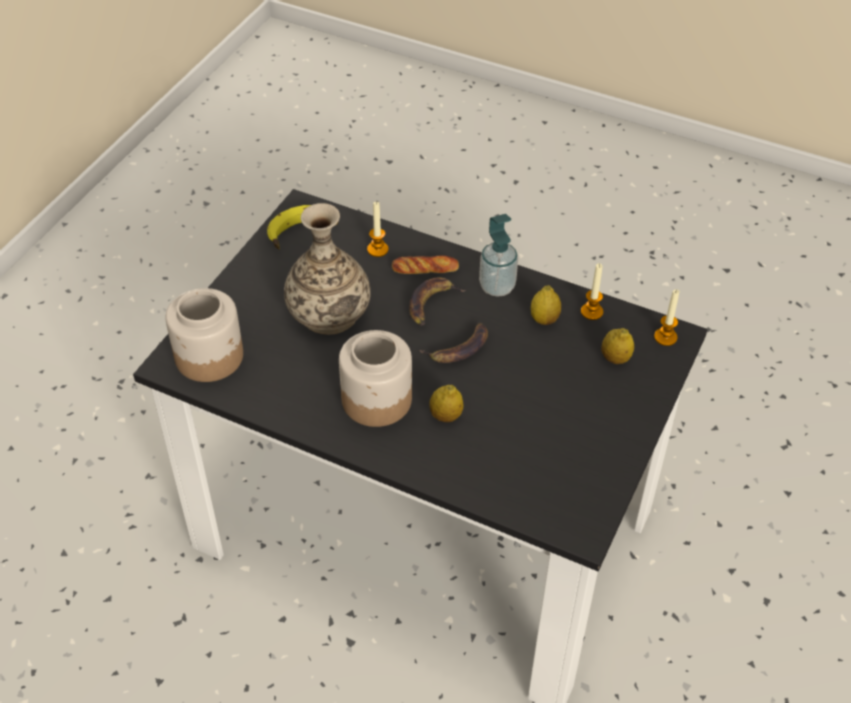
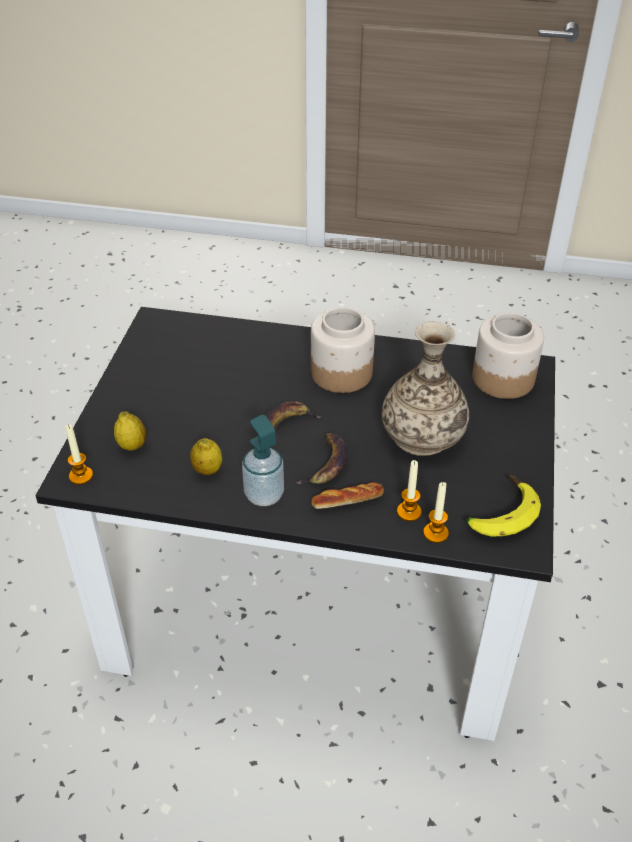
camera: 165 degrees right, 5 degrees down
(446, 416) = (278, 372): lemon -> none
(591, 312) = (159, 487): candle -> candle (435, 533)

